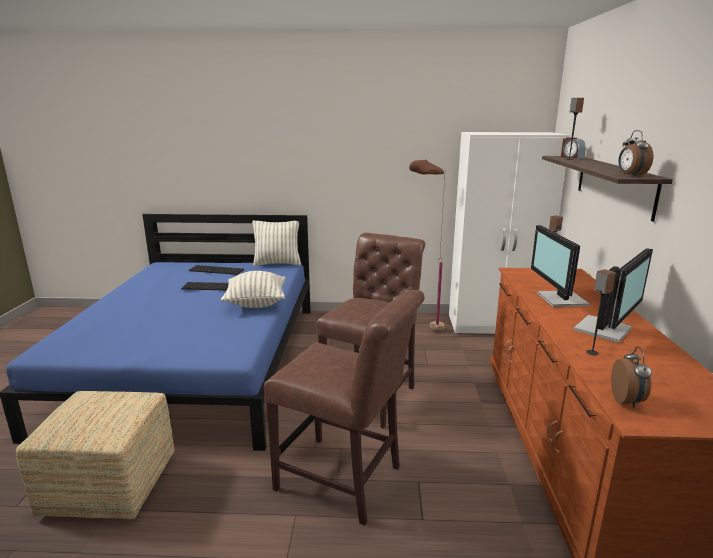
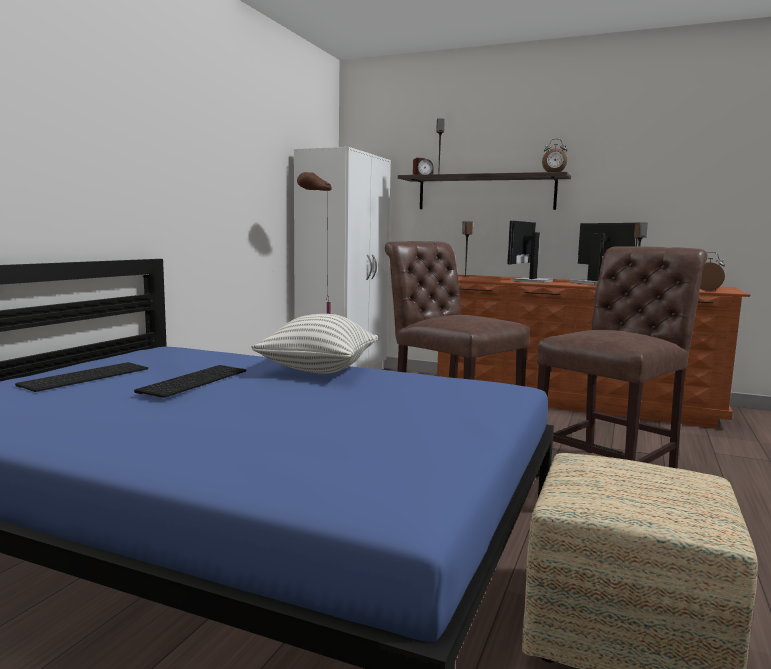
camera: 70 degrees left, 10 degrees down
(277, 263) = (138, 351): pillow -> none
(560, 300) = (530, 281): monitor -> monitor turned 105 degrees clockwise

